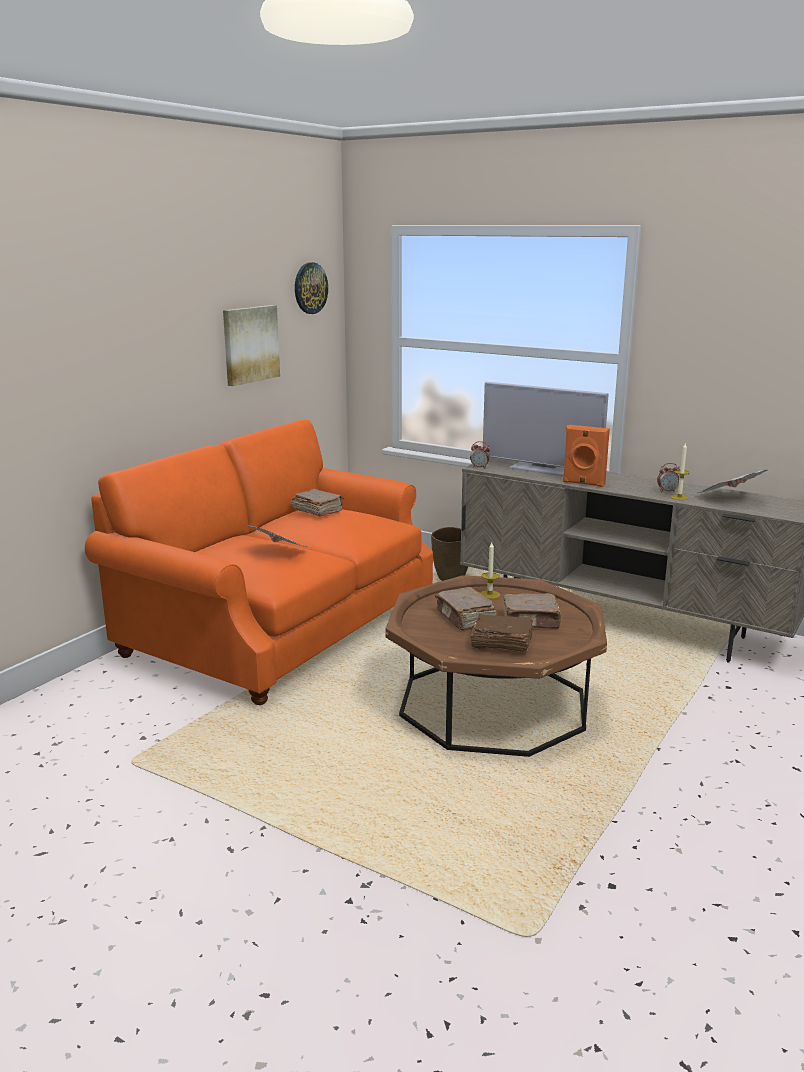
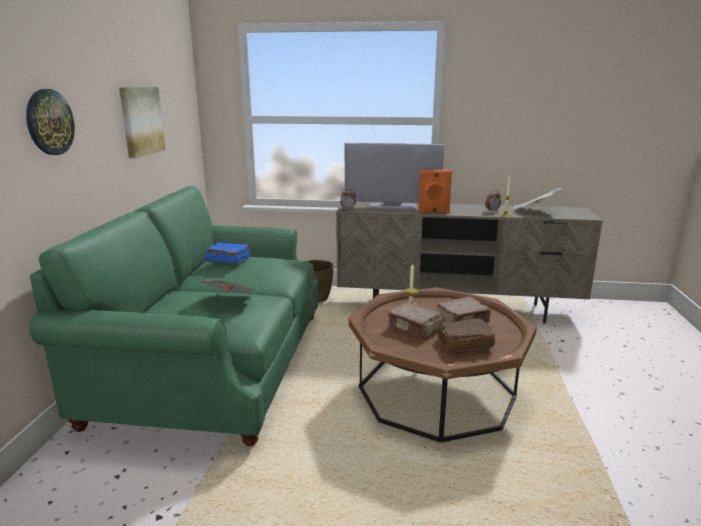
camera: 25 degrees left, 0 degrees up
(281, 625) = (214, 364): orange sofa -> green sofa
(310, 288) = (176, 75): wall clock -> wall clock (49, 122)
(317, 511) = (228, 260): brown book -> blue book

